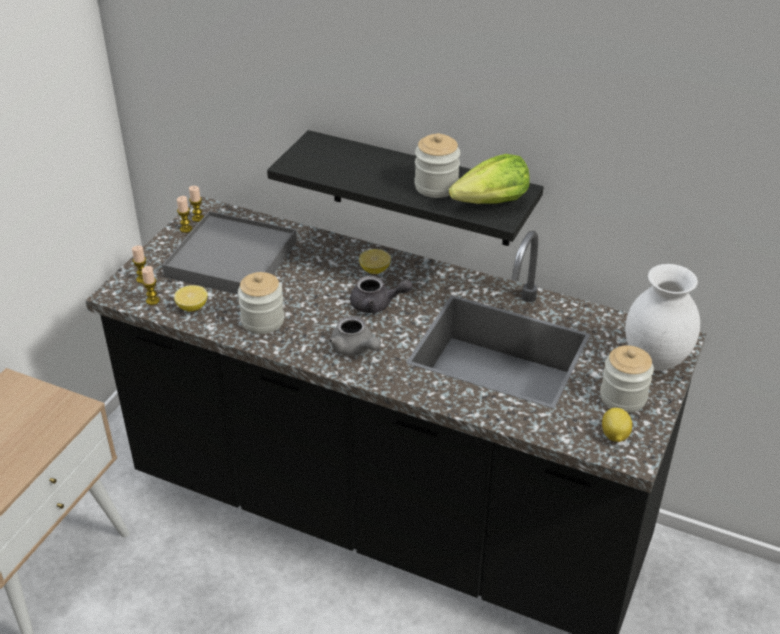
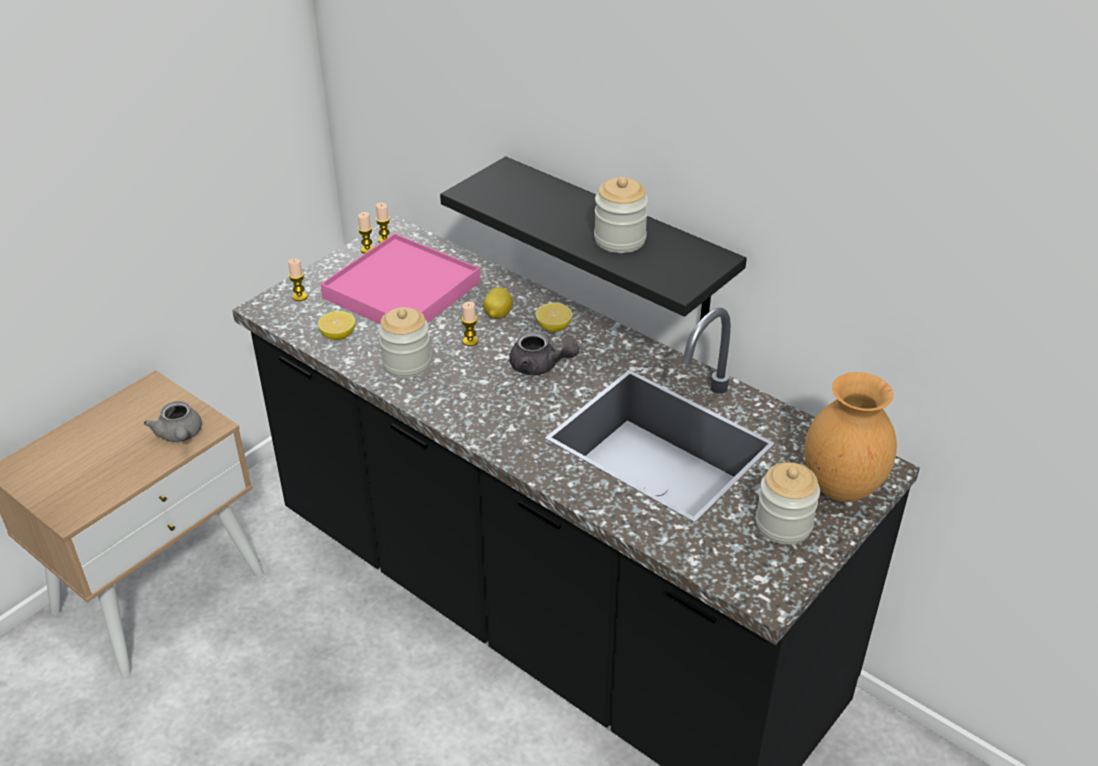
camera: 15 degrees right, 0 degrees up
(152, 300) = (300, 322): candle -> candle (470, 341)
(231, 259) = (402, 290): grey tray -> pink tray
(355, 349) = (494, 412): grey teapot -> grey teapot (180, 435)
(492, 202) = (676, 267): lettuce -> none
(614, 436) = (754, 568): lemon -> lemon (497, 315)
(654, 360) = (840, 488): white vase -> brown vase

